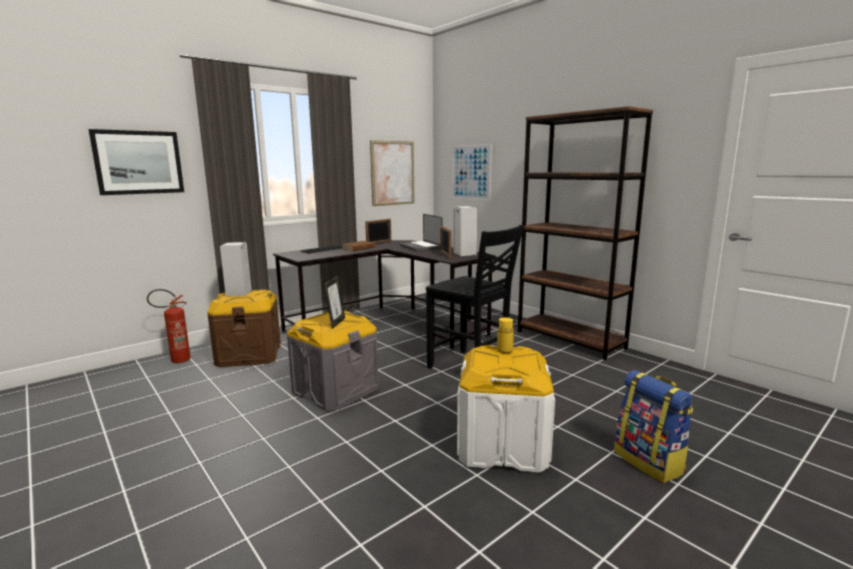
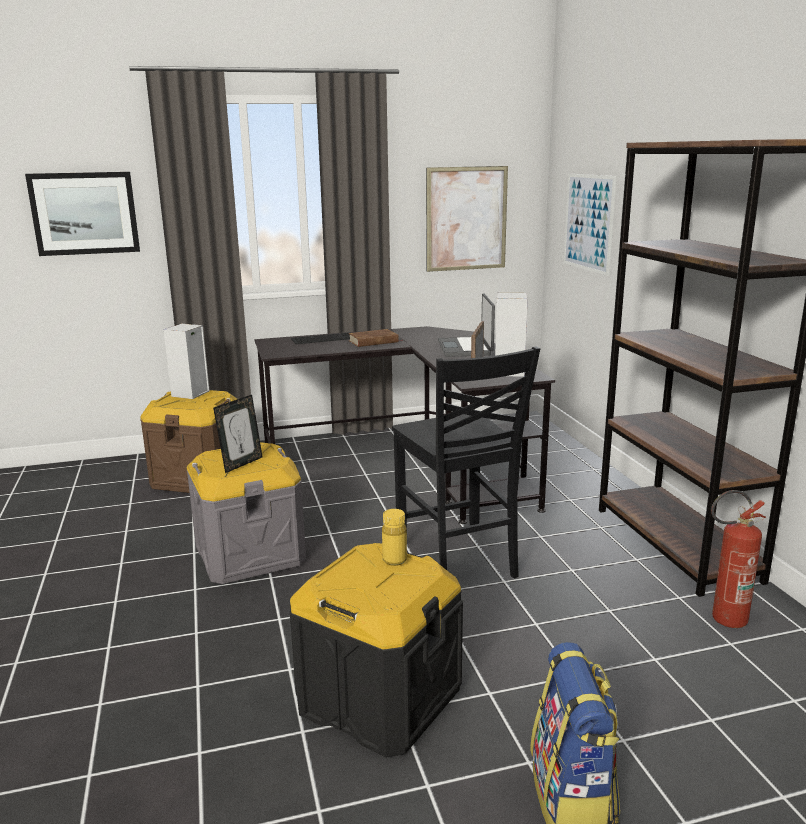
camera: 25 degrees right, 5 degrees up
(176, 361) = (118, 470): fire extinguisher -> fire extinguisher (722, 621)
(379, 243) = (418, 333): picture frame -> none
(502, 445) = (380, 698): white storage box -> black storage box

